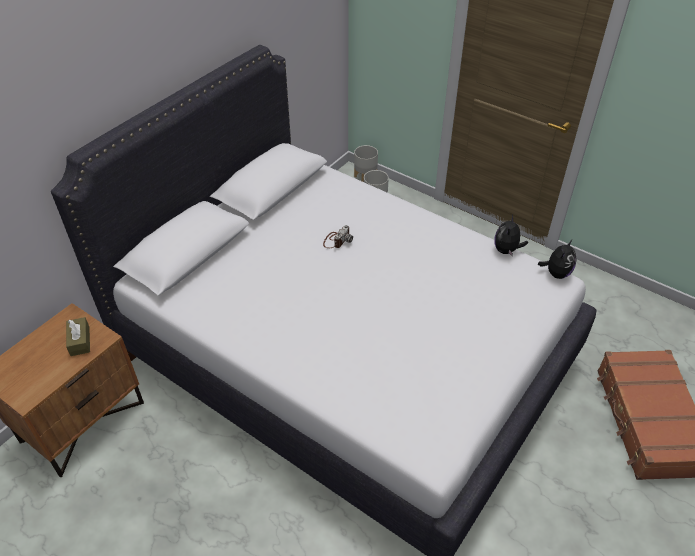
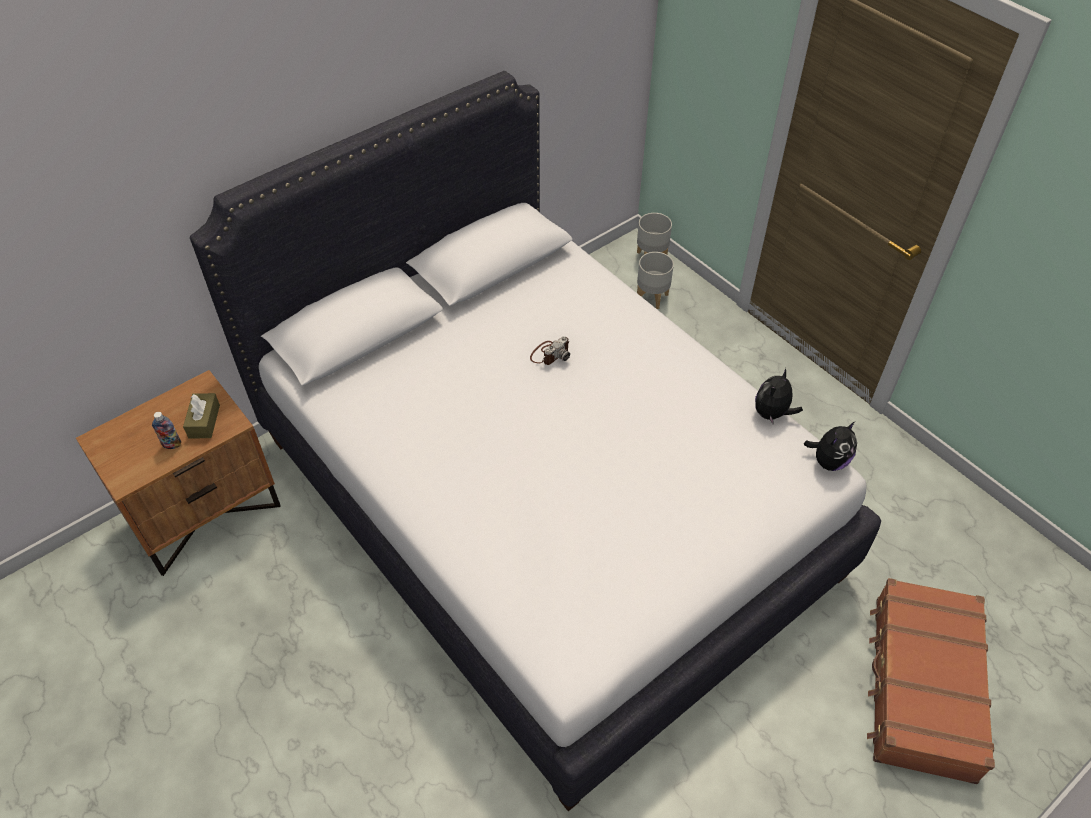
camera: 15 degrees right, 5 degrees up
(58, 364) = (172, 444): none -> bottle

